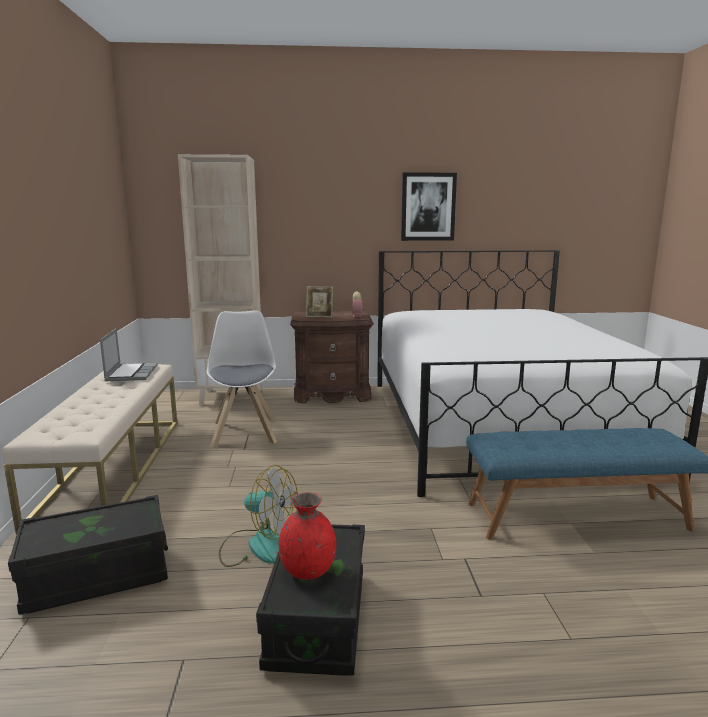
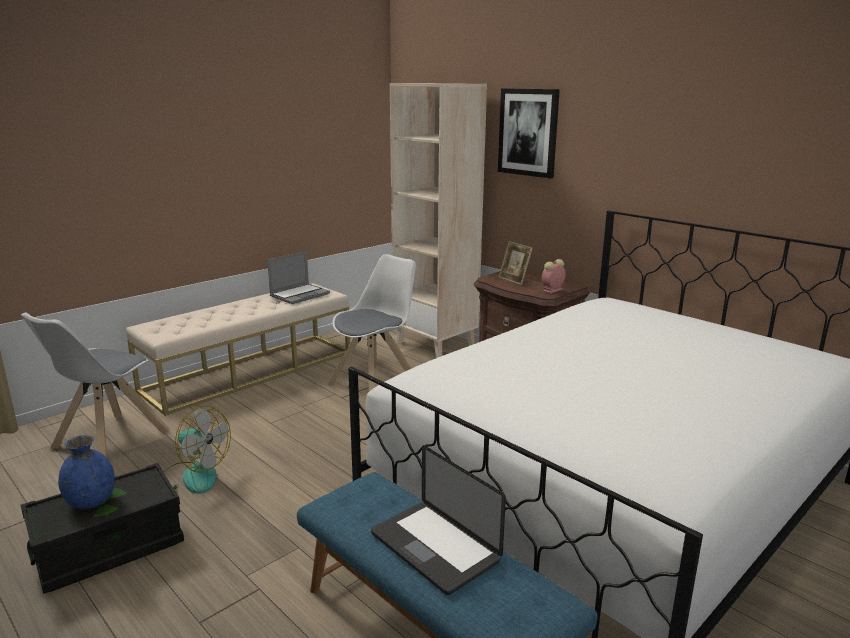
camera: 50 degrees right, 5 degrees up
(97, 576) = (108, 441): black storage box -> chair
(258, 545) = (191, 477): fan -> fan turned 45 degrees counterclockwise
(308, 570) = (91, 501): red vase -> blue vase
(428, 207) = (684, 155): picture -> picture (528, 132)
(587, 440) = (434, 547): none -> laptop

